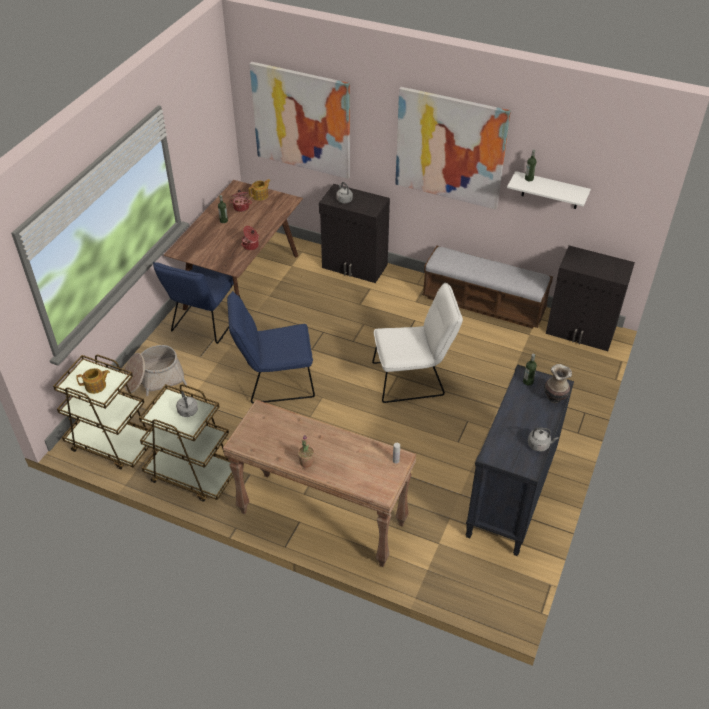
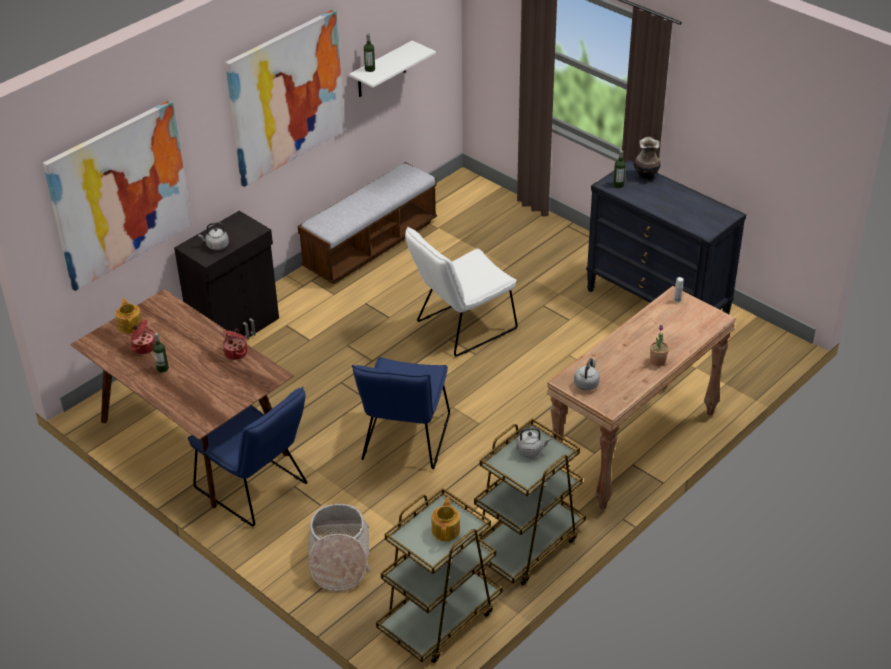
camera: 70 degrees left, 5 degrees down
(413, 378) = (460, 328): white chair -> white chair turned 135 degrees counterclockwise
(539, 445) = (702, 200): grey kettle -> grey kettle (587, 383)
(580, 332) = (455, 193): black cabinet -> none

